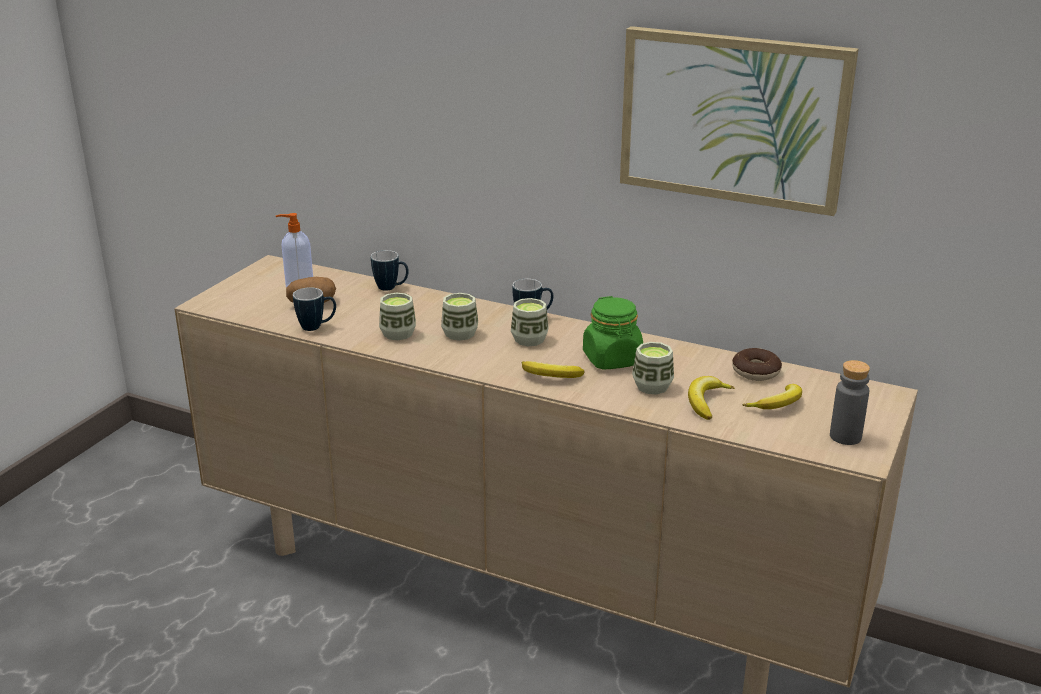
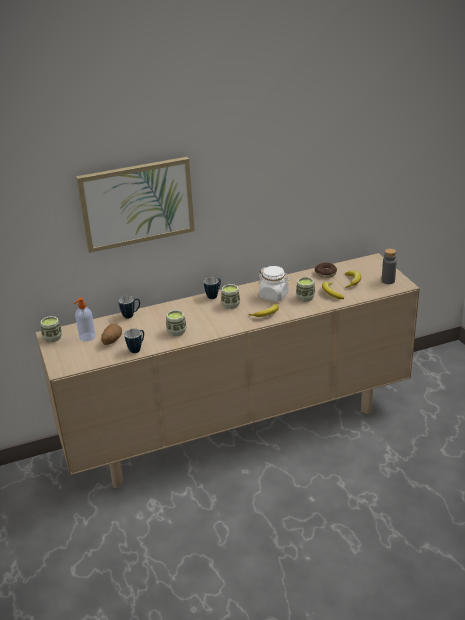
camera: 45 degrees left, 5 degrees up
(460, 334) = (200, 318): cup -> cup (52, 338)
(612, 359) = (274, 295): green jar -> white jar
(733, 118) = (291, 167): picture -> picture (137, 203)

